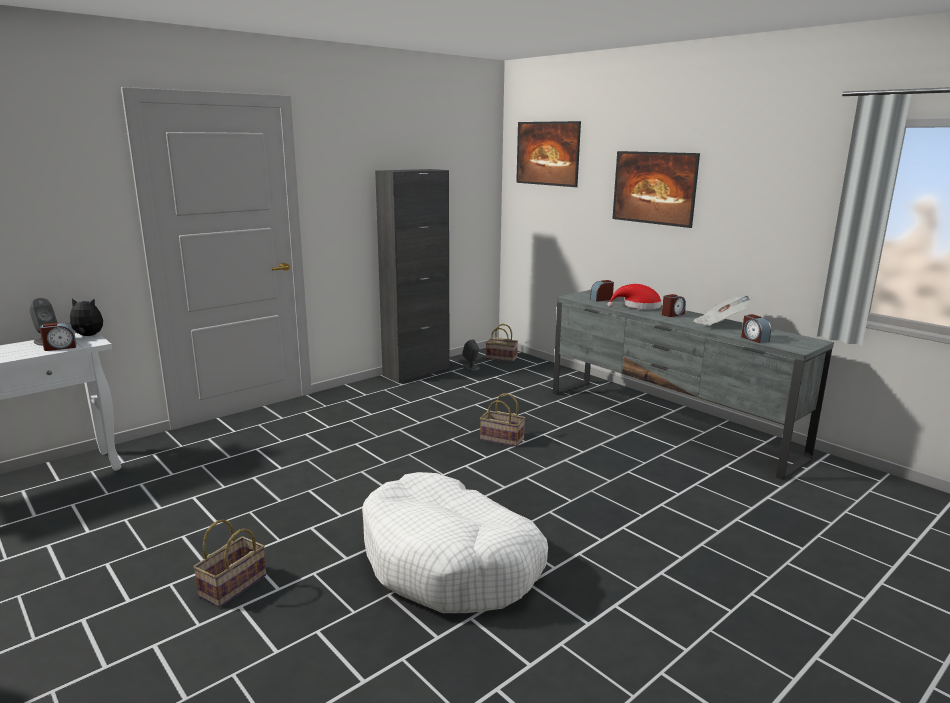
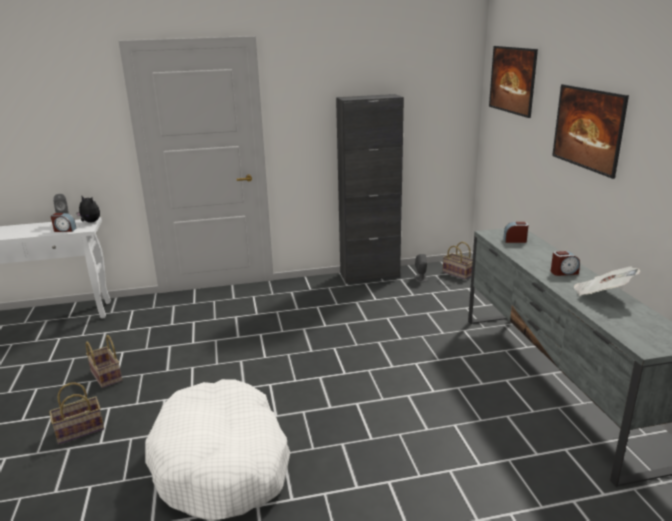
camera: 30 degrees right, 5 degrees up
(500, 439) = (373, 359): basket -> basket (105, 376)
(638, 306) = (541, 255): red hat -> none
(754, 339) = (611, 323): alarm clock -> none

